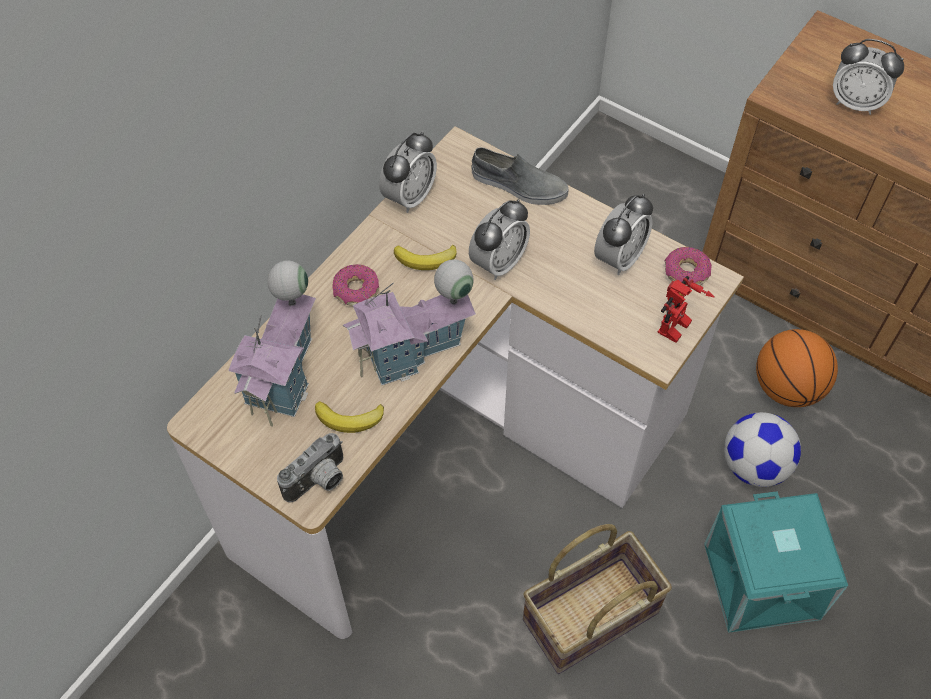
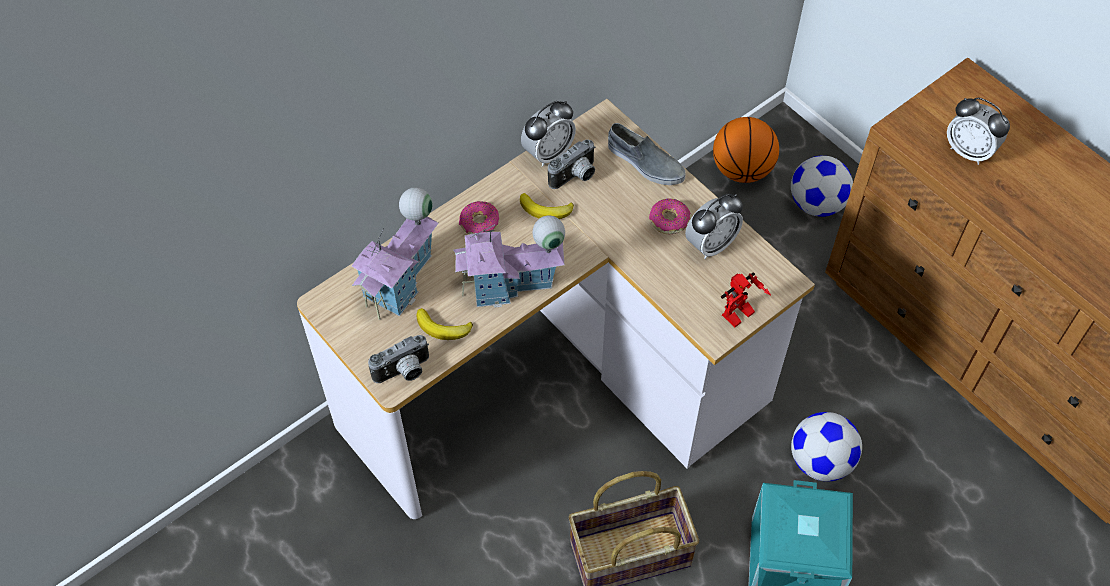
camera: 15 degrees right, 0 degrees up
(448, 216) = (575, 177): none -> camera
(498, 263) = (605, 226): alarm clock -> none
(664, 205) = (817, 204): none -> football
(686, 272) = (764, 269): donut -> donut (669, 220)
(787, 388) = (875, 399): basketball -> basketball (742, 170)

